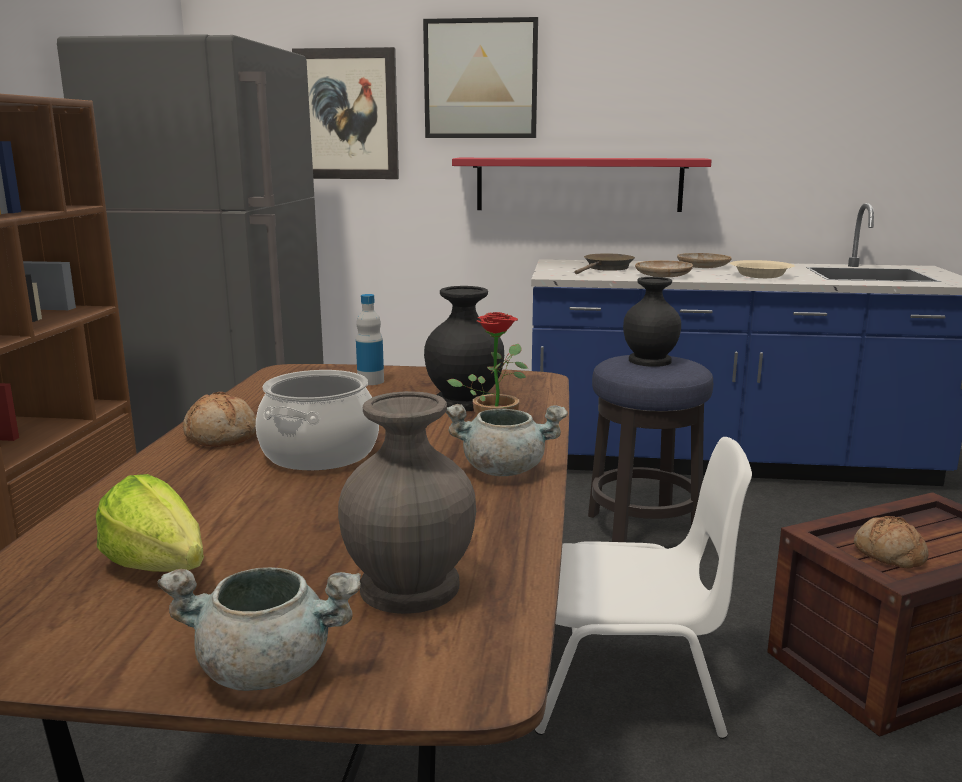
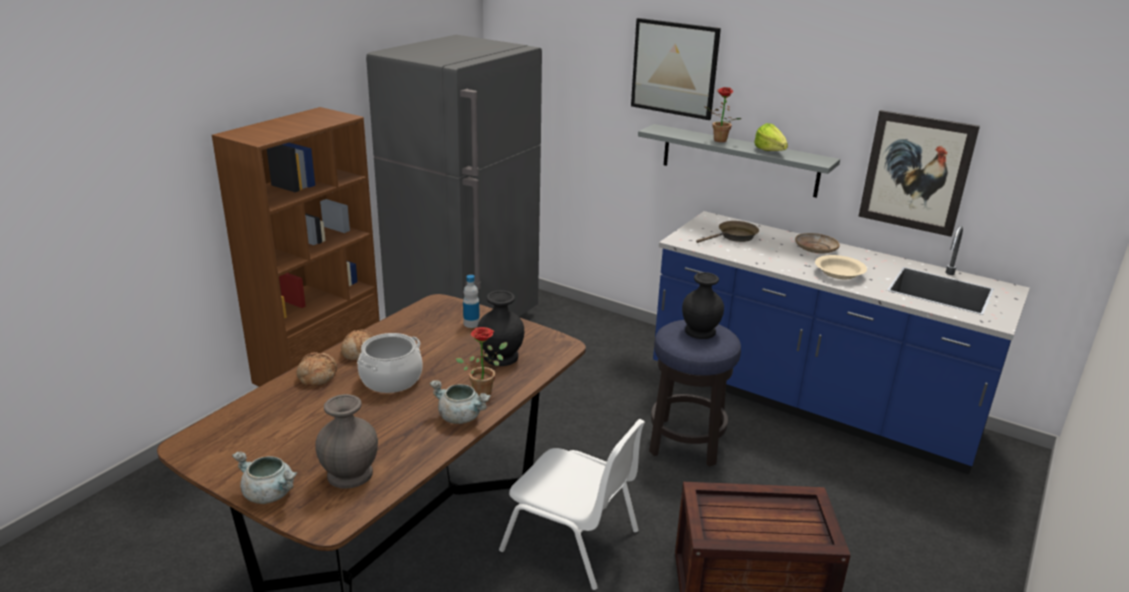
camera: 25 degrees right, 10 degrees up
(162, 573) = (271, 436): lettuce -> lettuce (771, 153)
(347, 114) = (581, 79): picture -> picture (916, 172)
(556, 157) = (718, 140): none -> potted plant
(578, 184) = (739, 160): red shelf -> grey shelf
(663, 275) = (762, 257): beige plate -> none
(888, 555) = (729, 521): bread -> bread (316, 376)

